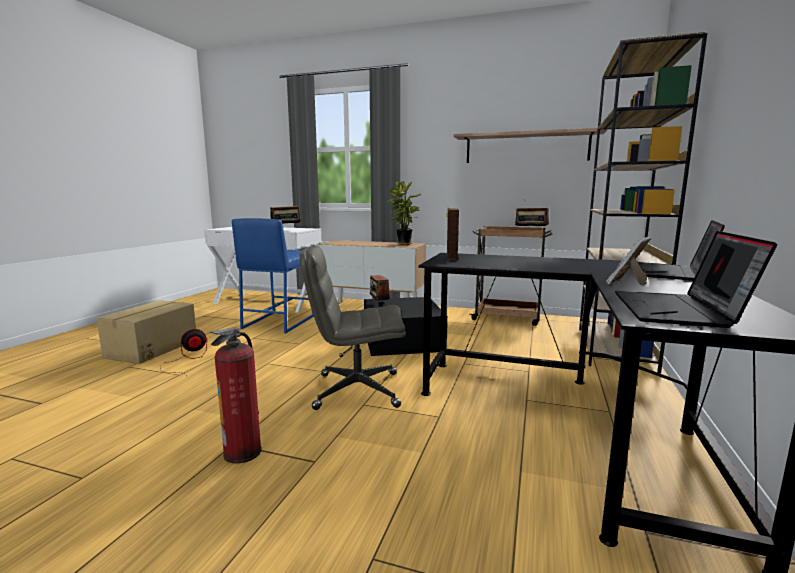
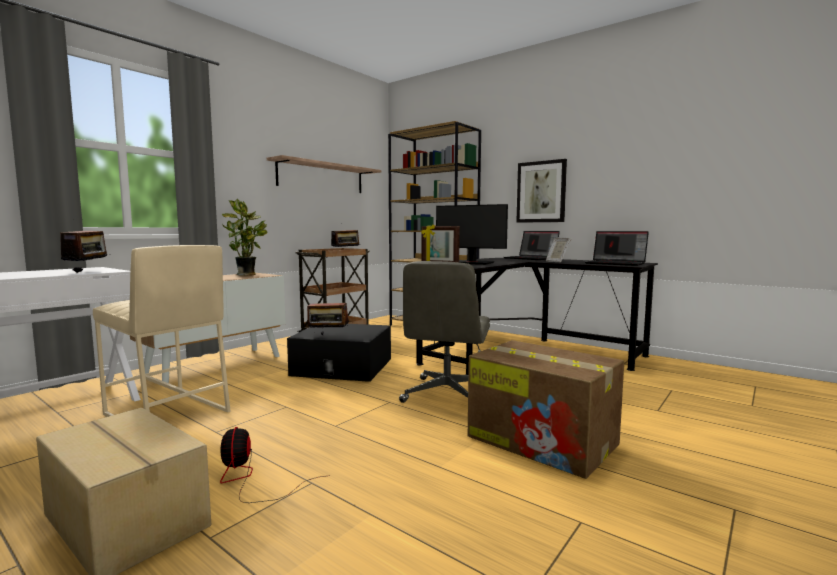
camera: 70 degrees left, 5 degrees down
(243, 452) = (544, 441): fire extinguisher -> cardboard box
(278, 322) = (166, 413): blue stool -> beige stool
(506, 261) = (470, 263): none -> monitor
(745, 140) = (541, 192): none -> picture

